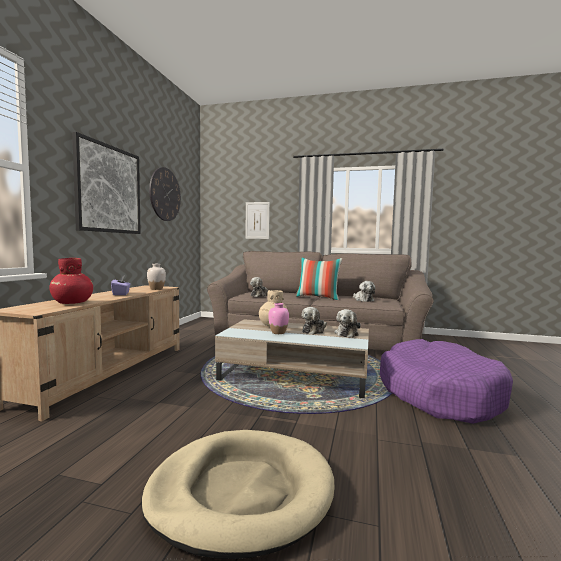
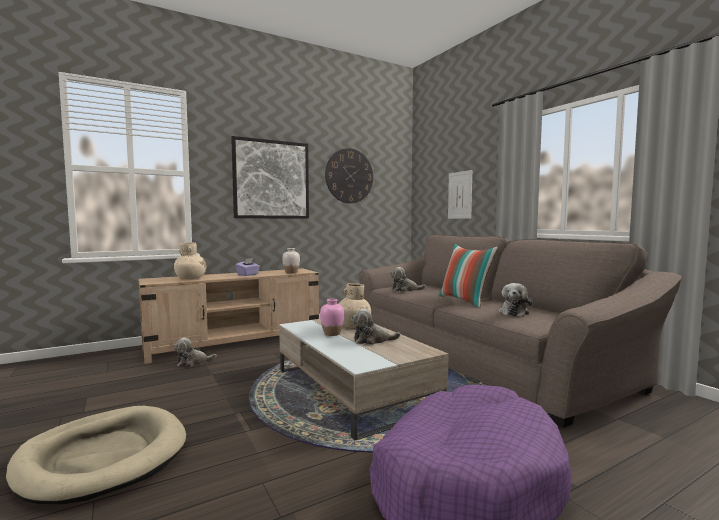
camera: 45 degrees right, 0 degrees up
(72, 303) = (191, 278): red vase -> beige vase
(347, 333) = (395, 352): plush toy -> plush toy (192, 362)

